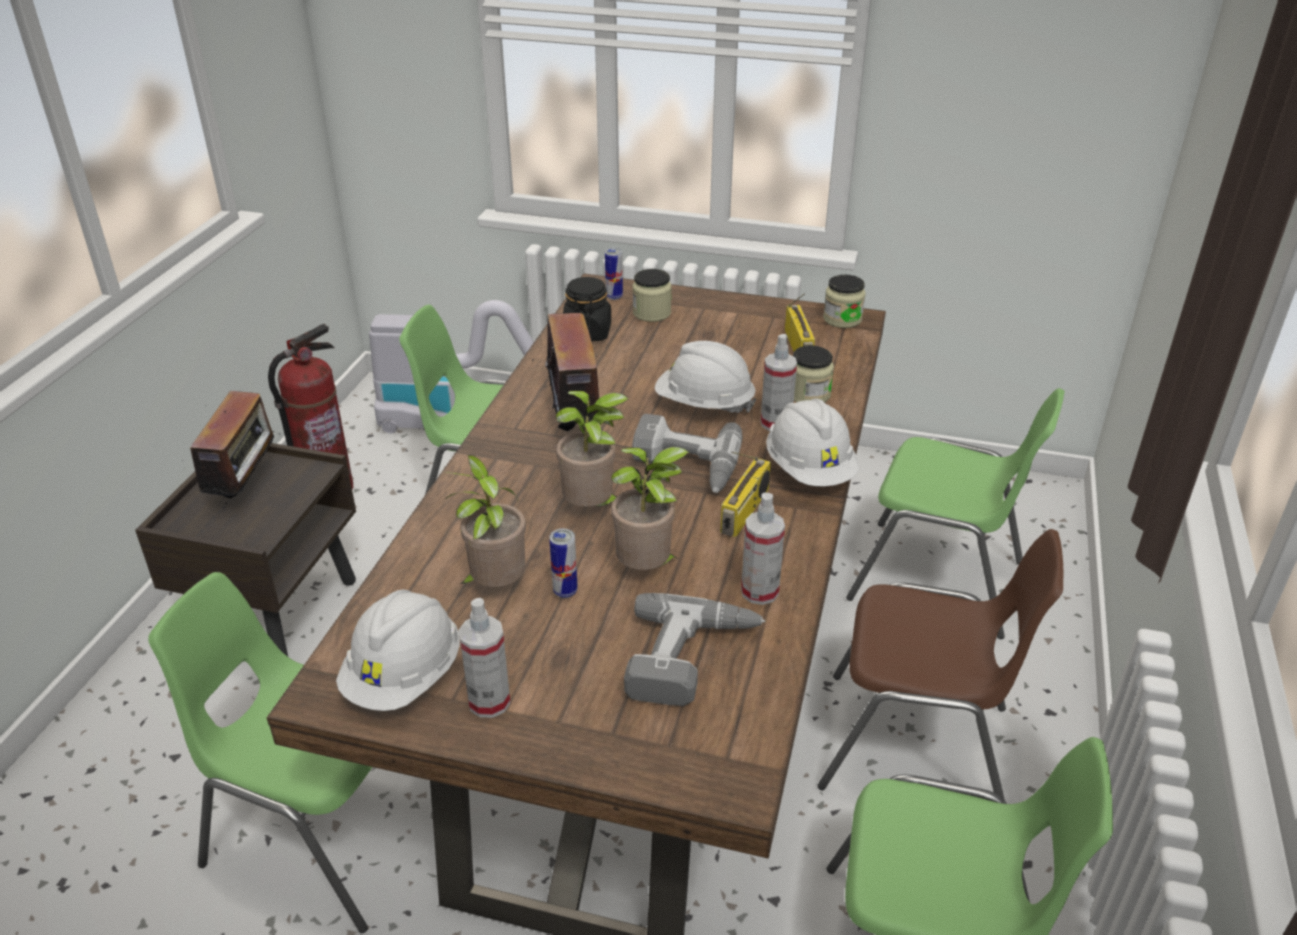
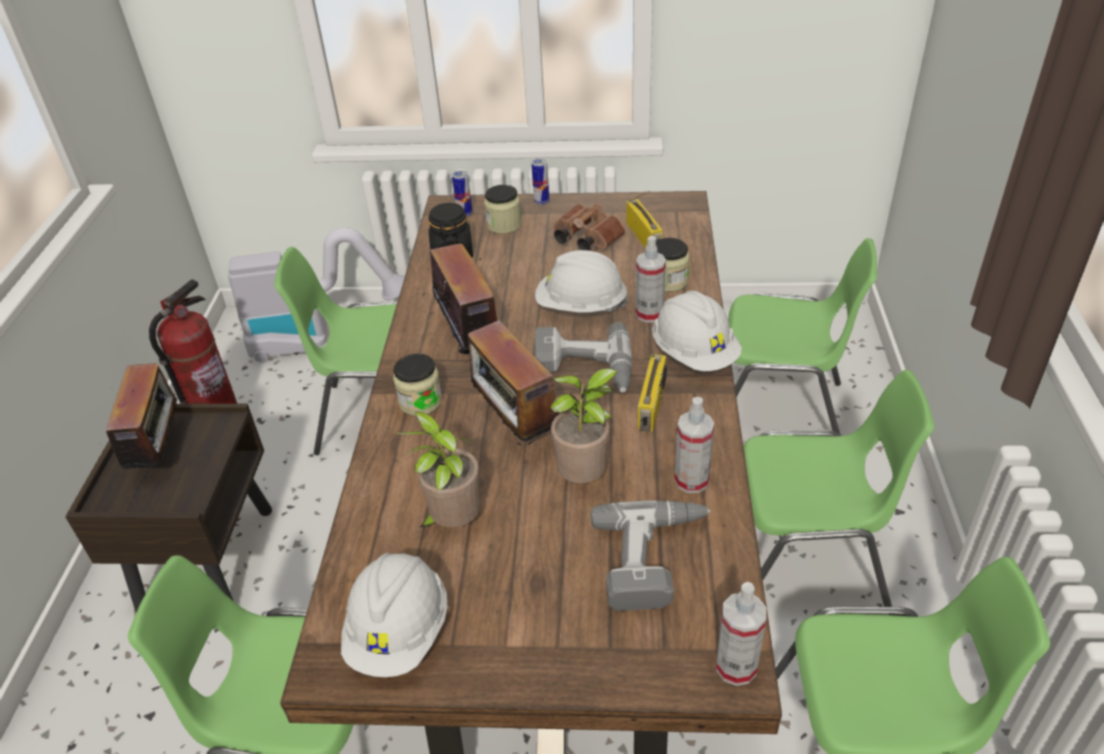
camera: 10 degrees left, 5 degrees up
(489, 702) = (487, 641): spray bottle -> spray bottle (736, 667)
(565, 591) = (519, 515): can -> can (541, 202)
(592, 509) = (515, 427): potted plant -> radio
(733, 340) = (585, 239): none -> brown binoculars
(842, 319) = (672, 204): jar -> jar (420, 401)
(918, 747) = (803, 564): brown chair -> green chair

